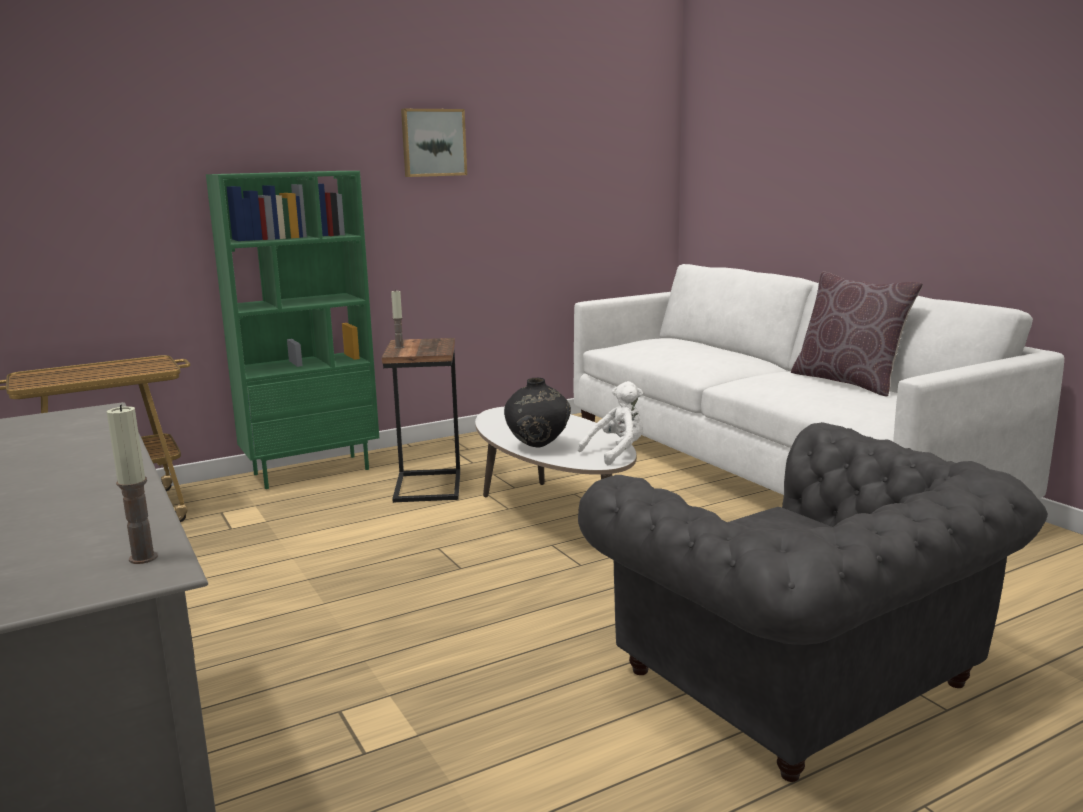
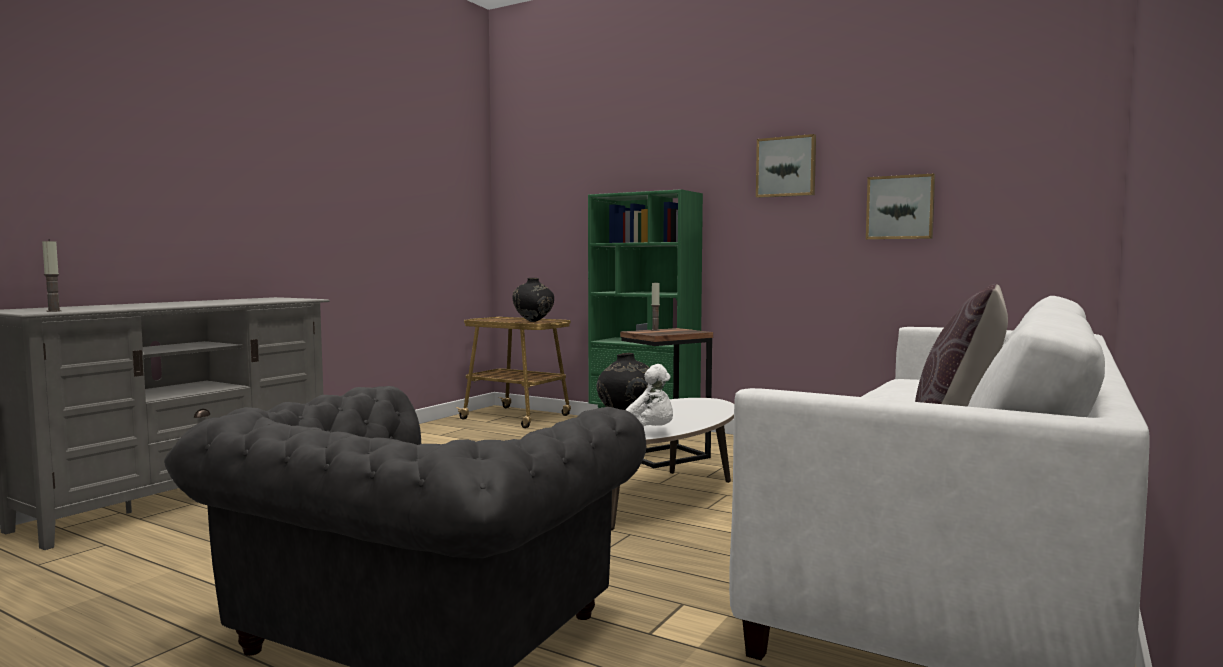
camera: 60 degrees right, 10 degrees down
(150, 368) = (533, 322): none -> black vase
(540, 188) = (900, 207): none -> picture

